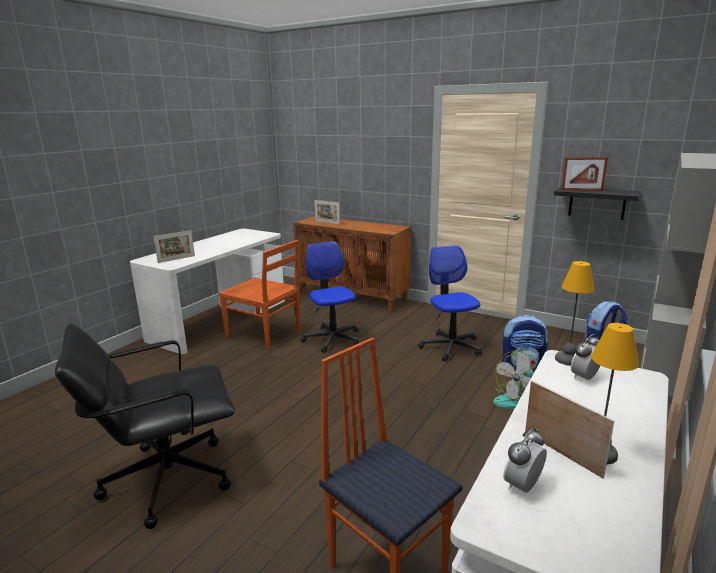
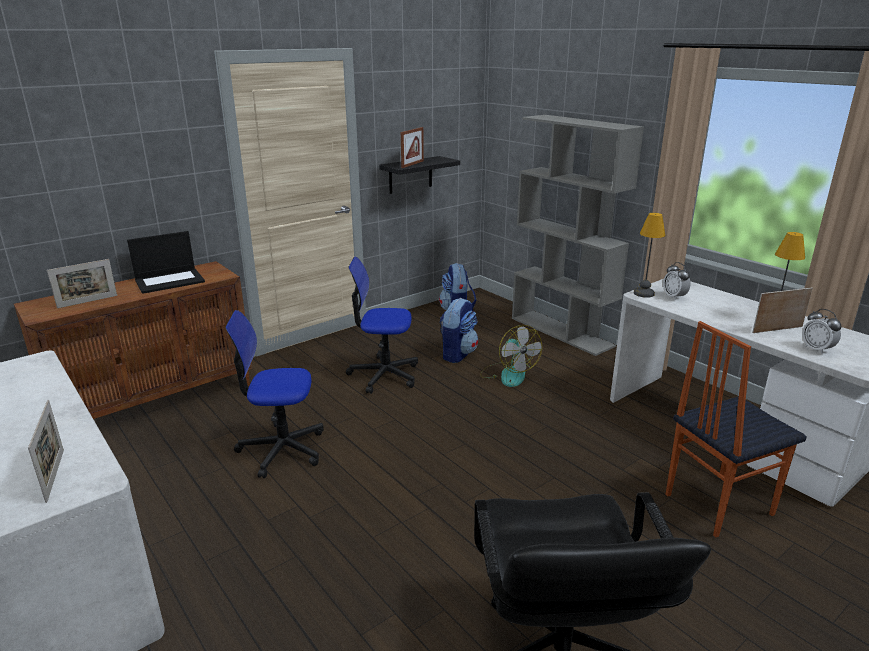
camera: 70 degrees left, 5 degrees up
(264, 334) = (194, 513): brown chair -> none
(369, 226) = (170, 281): none -> laptop

